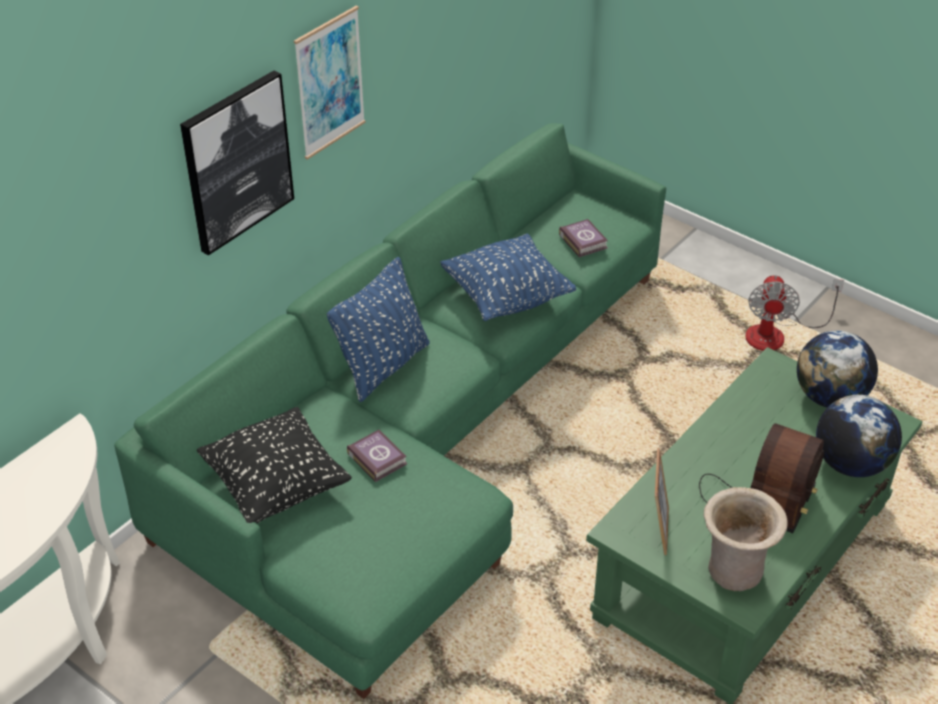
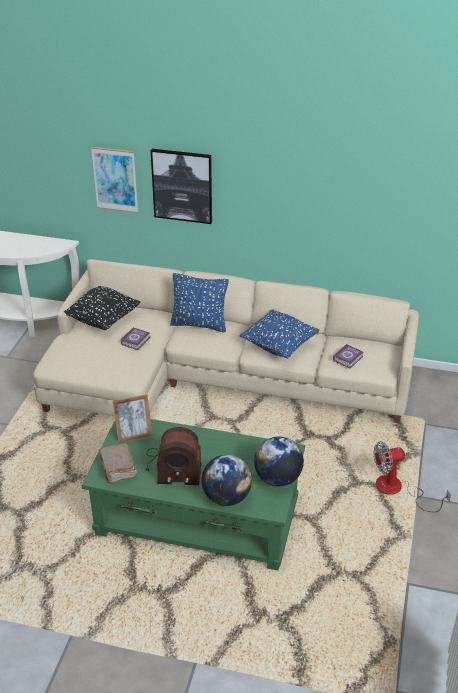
camera: 65 degrees right, 5 degrees down
(330, 83) = (248, 182): picture -> picture (115, 180)
(419, 433) = (213, 377): green sofa -> beige sofa
(734, 574) = (118, 469): beige vase -> brown book

